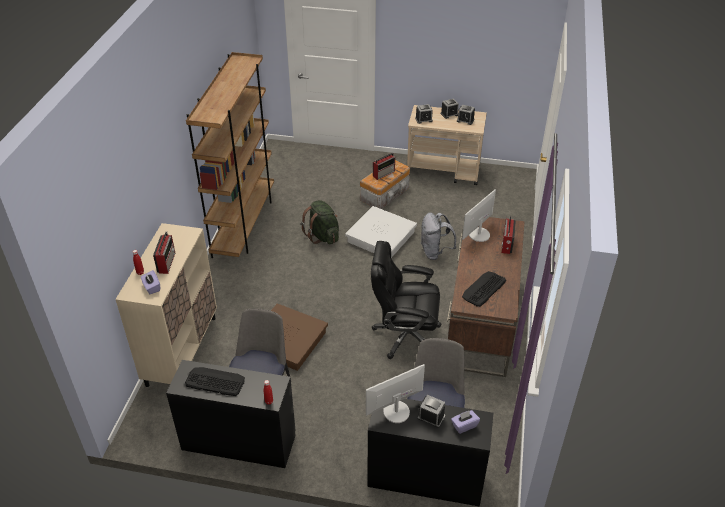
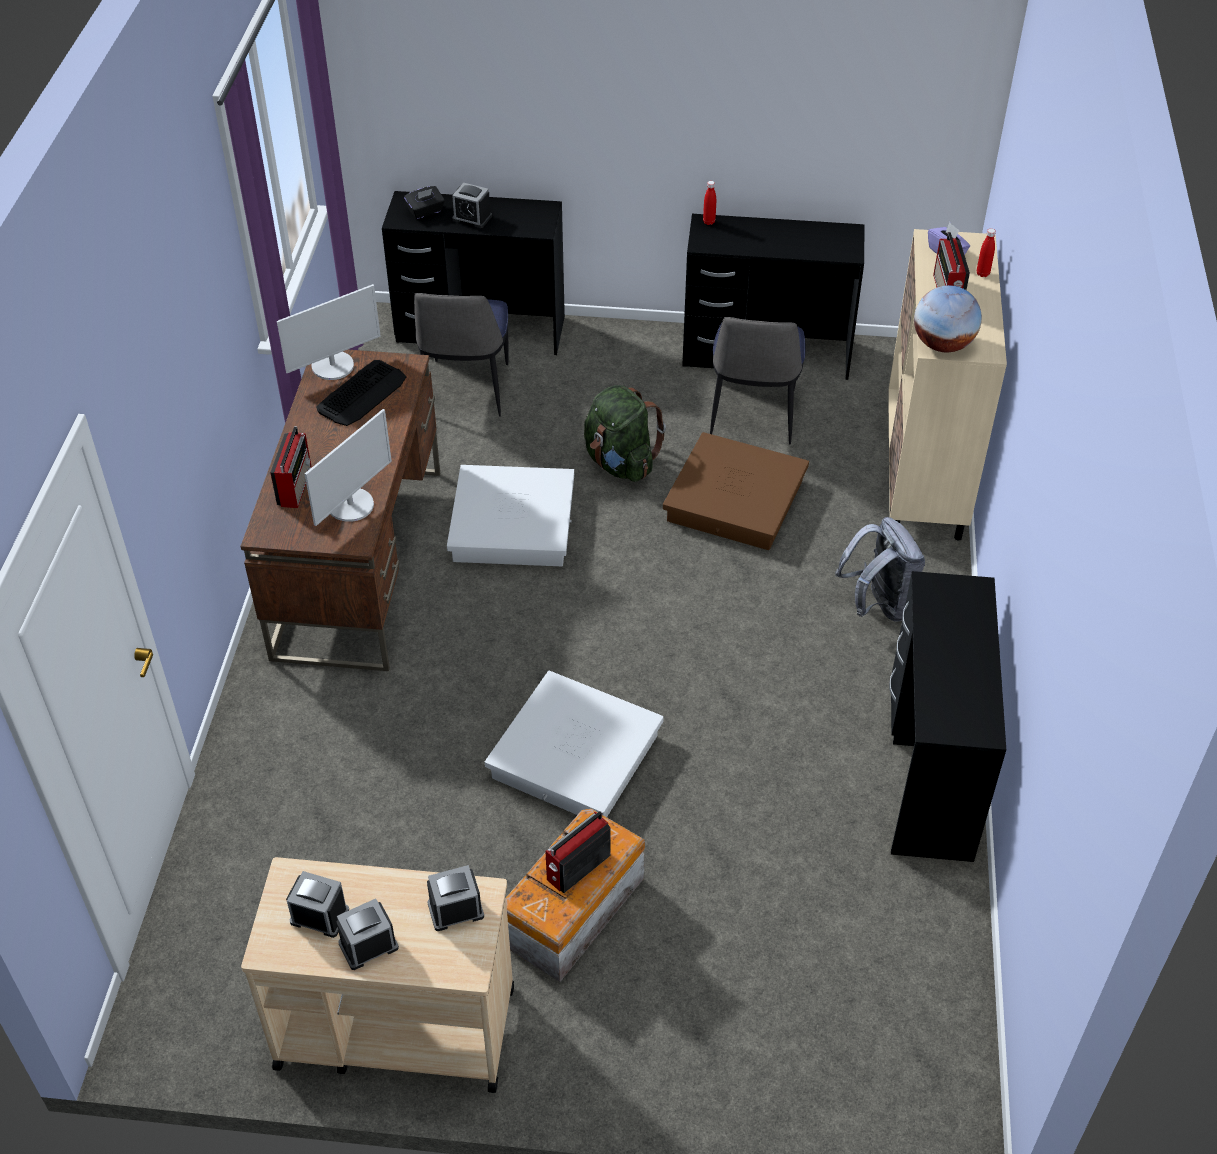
camera: 175 degrees right, 5 degrees up
(187, 233) = (942, 345): none -> globe
(215, 381) = (798, 239): keyboard -> none
(244, 224) = (930, 771): brown bookcase -> black desk
(323, 236) = (721, 749): green backpack -> green backpack (620, 463)
(396, 411) = (523, 221): monitor -> monitor (333, 366)
(405, 335) = (513, 525): black office chair -> white storage box
(435, 252) = (442, 720): grey backpack -> grey backpack (878, 605)
(464, 425) = (425, 212): purple tissue box -> black tissue box

